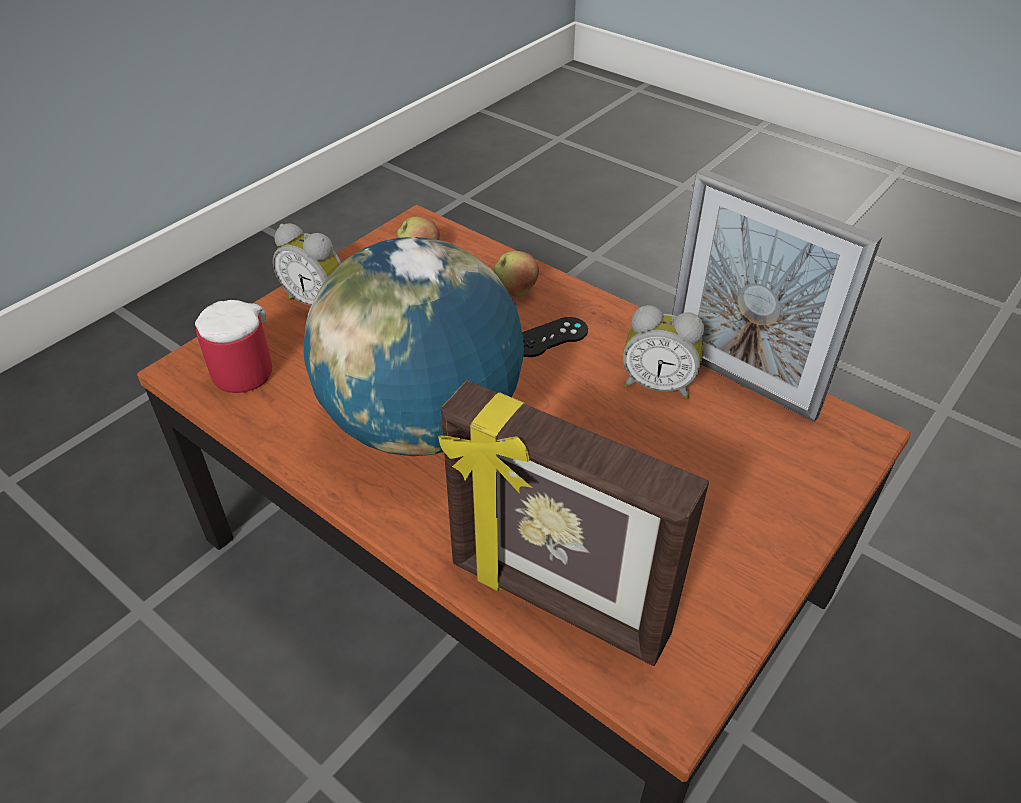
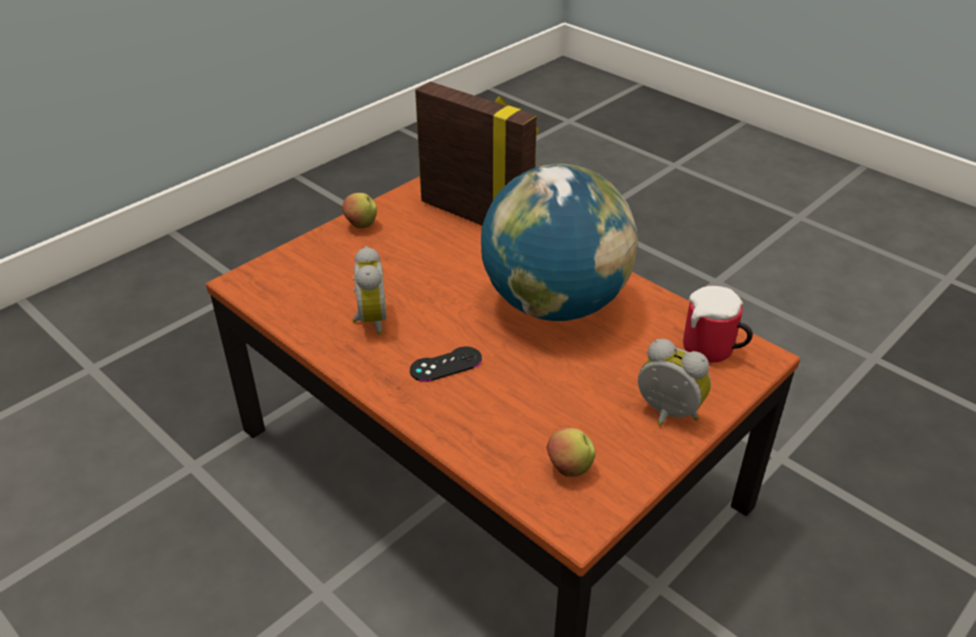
camera: 175 degrees left, 5 degrees down
(516, 291) = (468, 415): apple -> apple (361, 225)
(658, 385) = (369, 320): alarm clock -> alarm clock turned 60 degrees clockwise
(739, 381) = (304, 320): picture frame -> none

